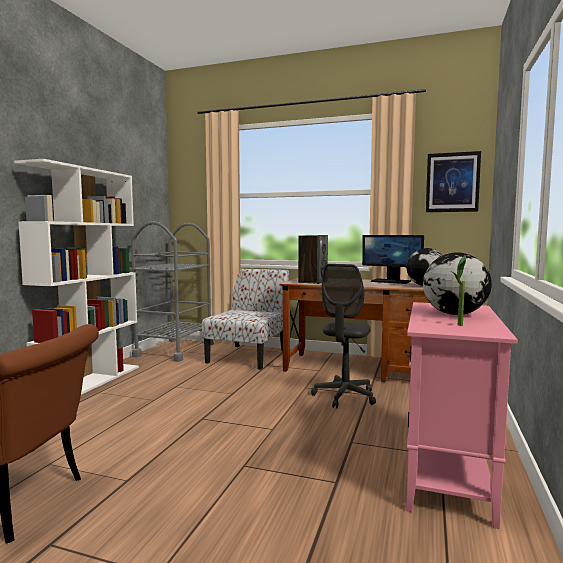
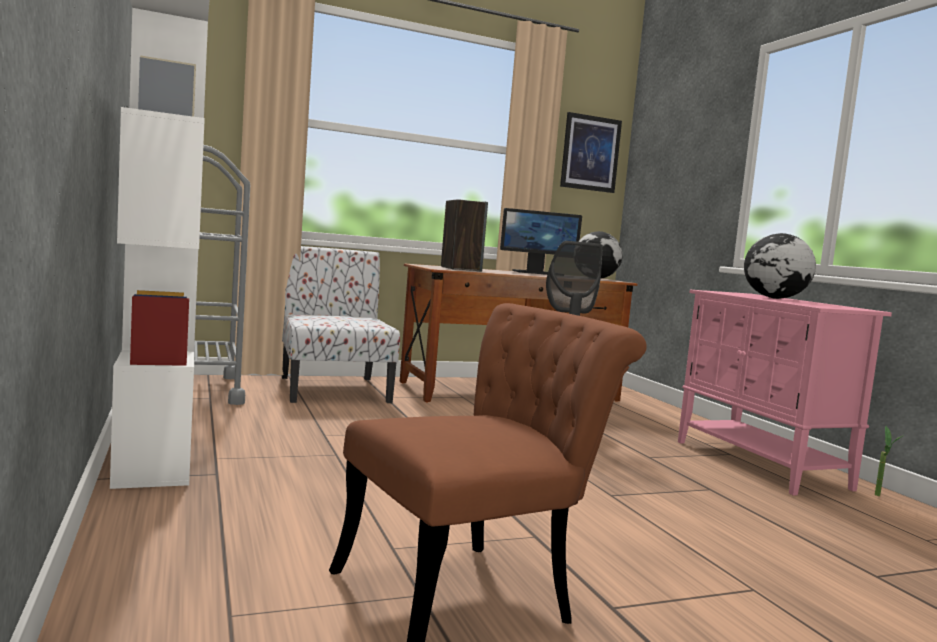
camera: 40 degrees left, 0 degrees up
(459, 326) = (825, 305): potted plant -> potted plant (881, 497)

